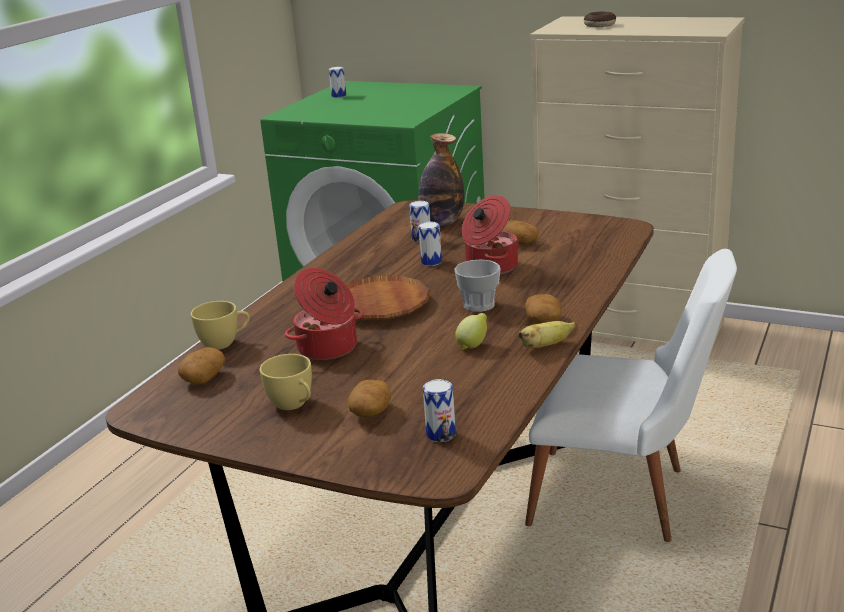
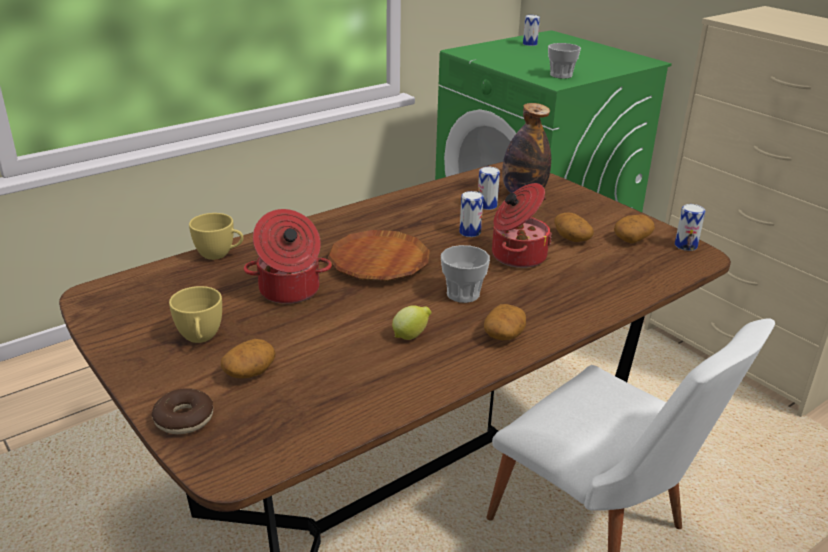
camera: 25 degrees right, 5 degrees up
(204, 377) = (168, 282): potato -> potato (632, 238)
(401, 114) = (561, 75): none -> cup
(441, 434) = (278, 424): can -> can (685, 245)
(545, 346) = (476, 364): banana -> none
(599, 25) = (789, 23): donut -> donut (184, 419)

